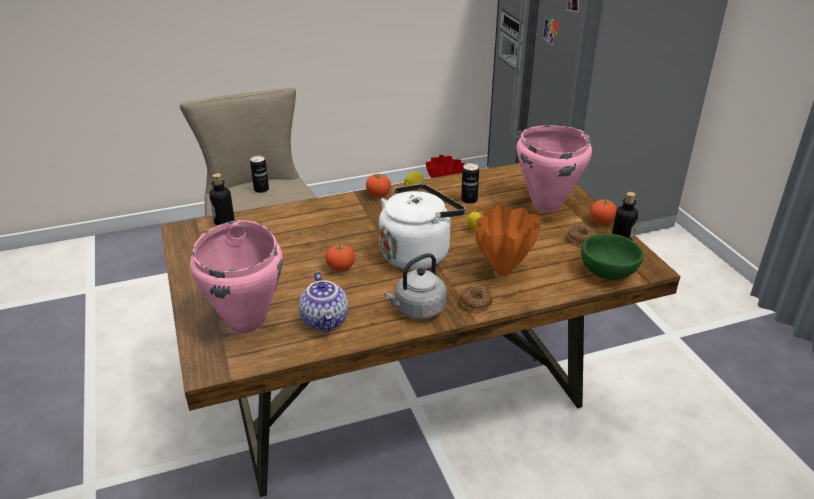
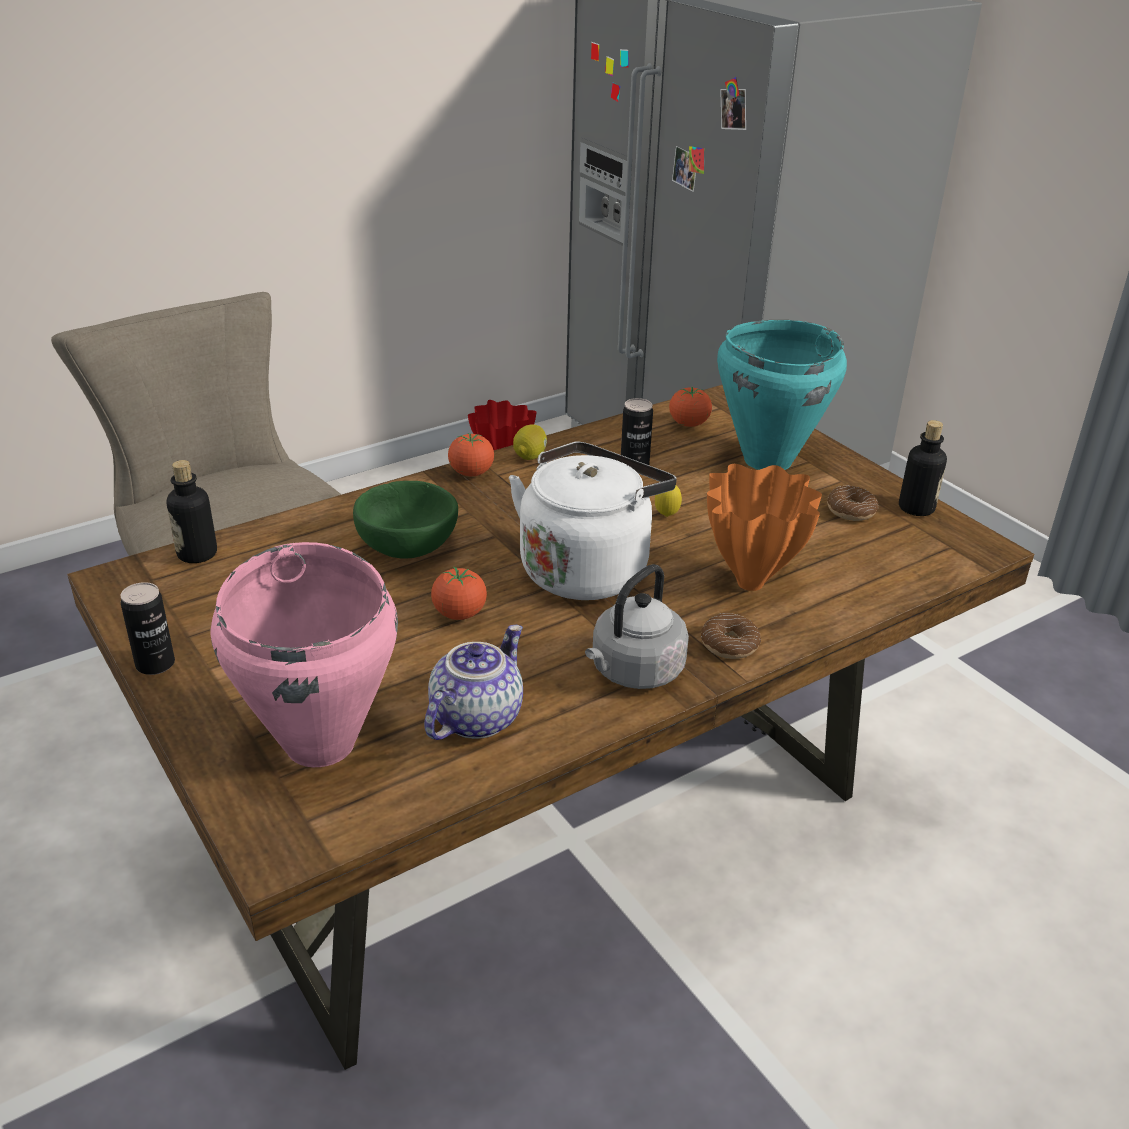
camera: 15 degrees left, 0 degrees up
(261, 189) = (232, 487): can -> can (155, 664)
(326, 321) = (475, 717): teapot -> teapot turned 120 degrees counterclockwise
(546, 205) = (766, 460): pink cooking pot -> turquoise cooking pot
(601, 222) = (869, 479): tomato -> tomato (689, 424)
(607, 272) = (920, 562): green bowl -> green bowl (406, 547)

